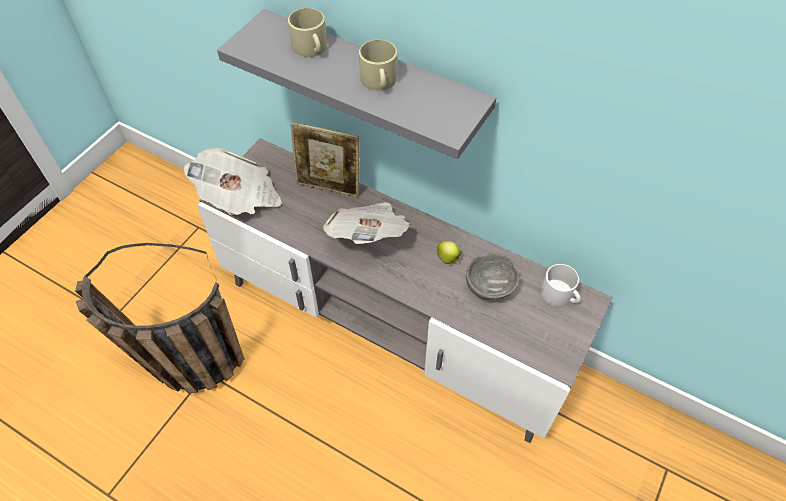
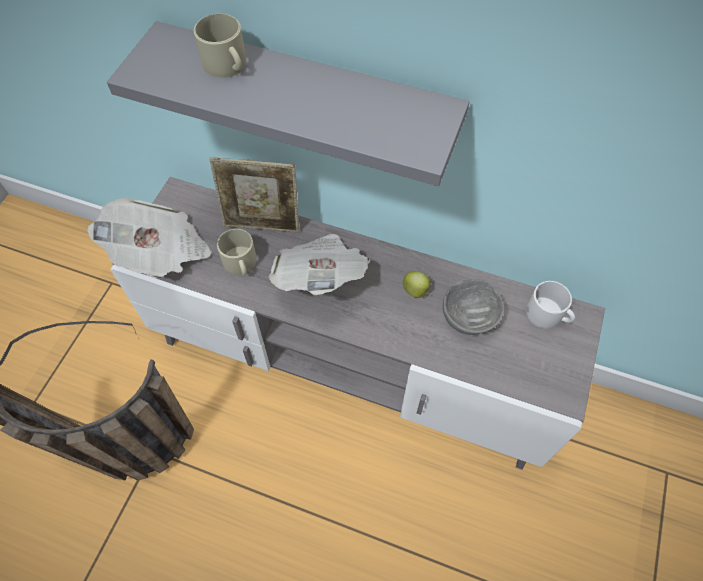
camera: 10 degrees left, 5 degrees up
(379, 81) = (322, 99): beige mug -> beige mug (241, 264)

